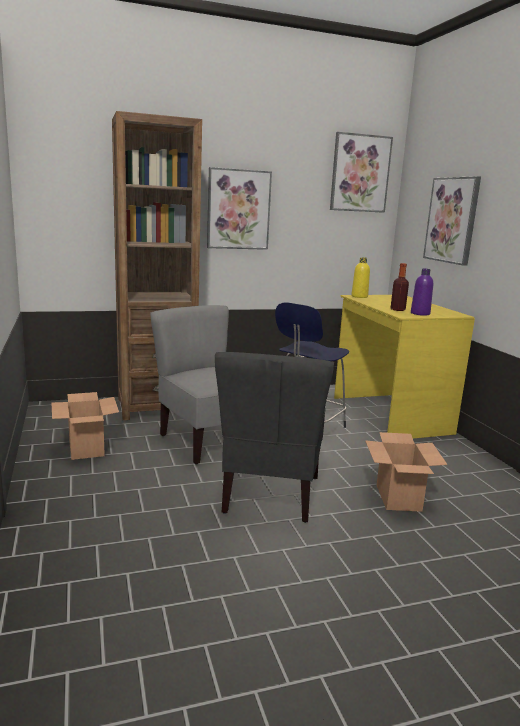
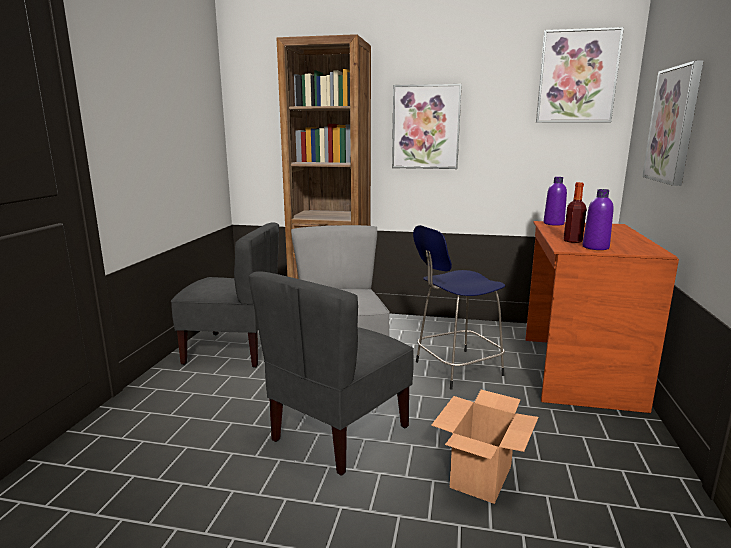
camera: 30 degrees right, 0 degrees up
(86, 449) = (233, 351): cardboard box -> grey chair
(359, 296) = (553, 223): yellow bottle -> purple bottle
(389, 415) = (576, 370): yellow desk -> brown desk

